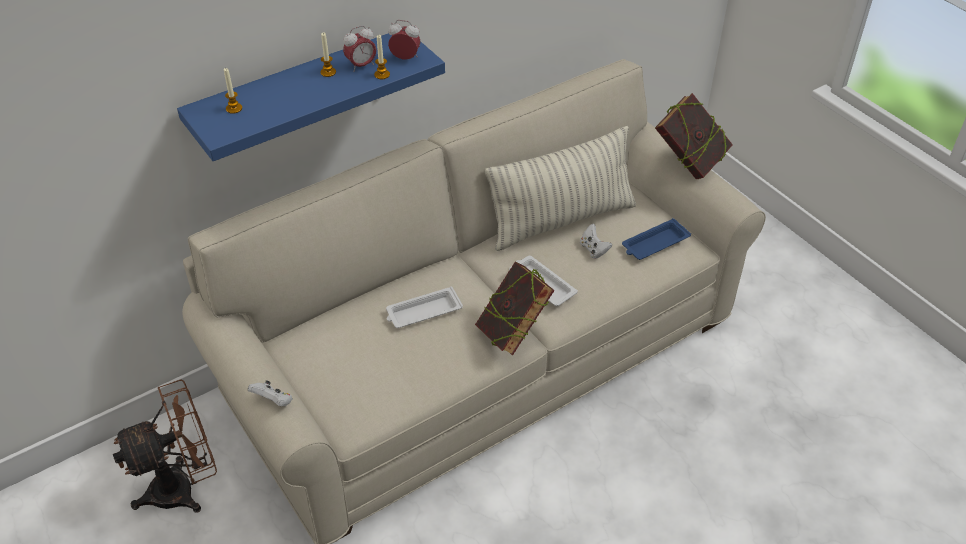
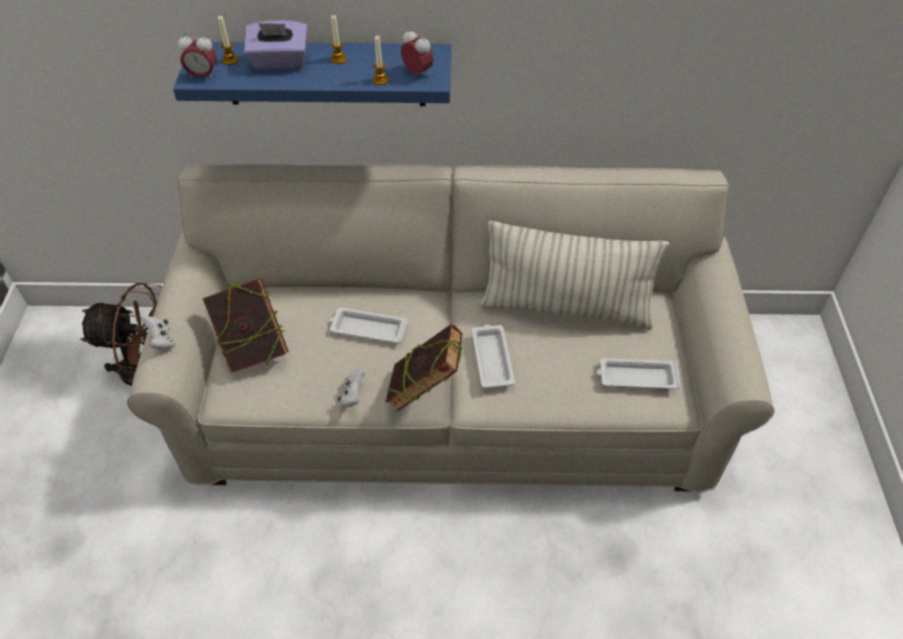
camera: 35 degrees right, 5 degrees up
(281, 94) = (280, 62): none -> purple tissue box
(361, 65) = (372, 64): alarm clock -> alarm clock (203, 76)
(593, 249) = (570, 351): white game controller -> white game controller (352, 396)
(654, 244) = (636, 377): blue tray -> white tray
(689, 163) = (729, 312): book -> book (253, 349)

